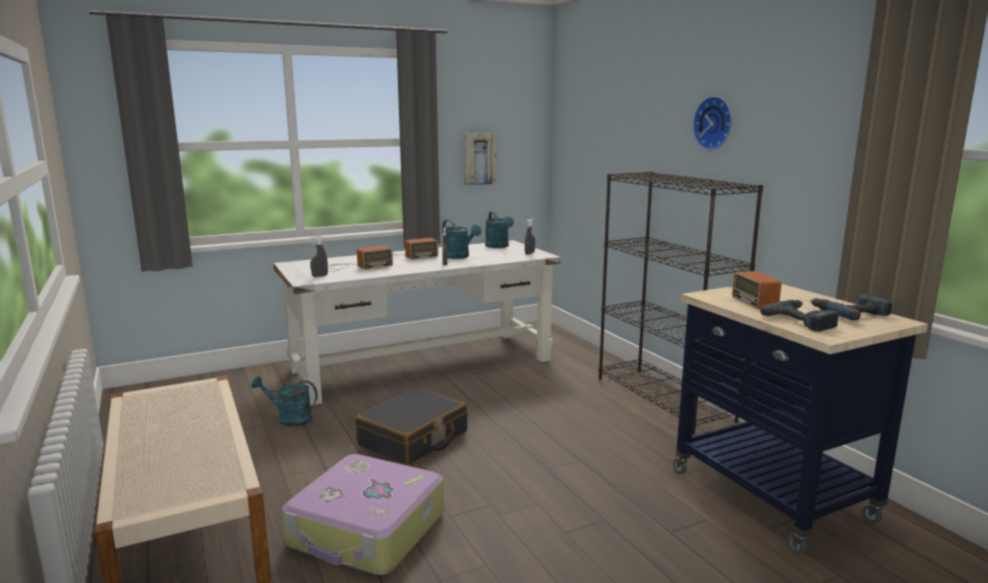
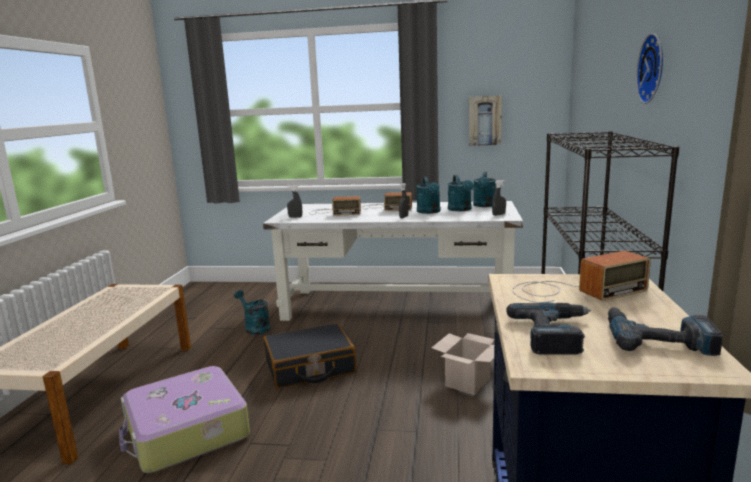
camera: 35 degrees right, 0 degrees up
(485, 252) = (461, 209): none -> turquoise watering can
(571, 412) = (467, 381): none -> cardboard box
(756, 296) = (572, 291): radio -> radio turned 135 degrees counterclockwise

